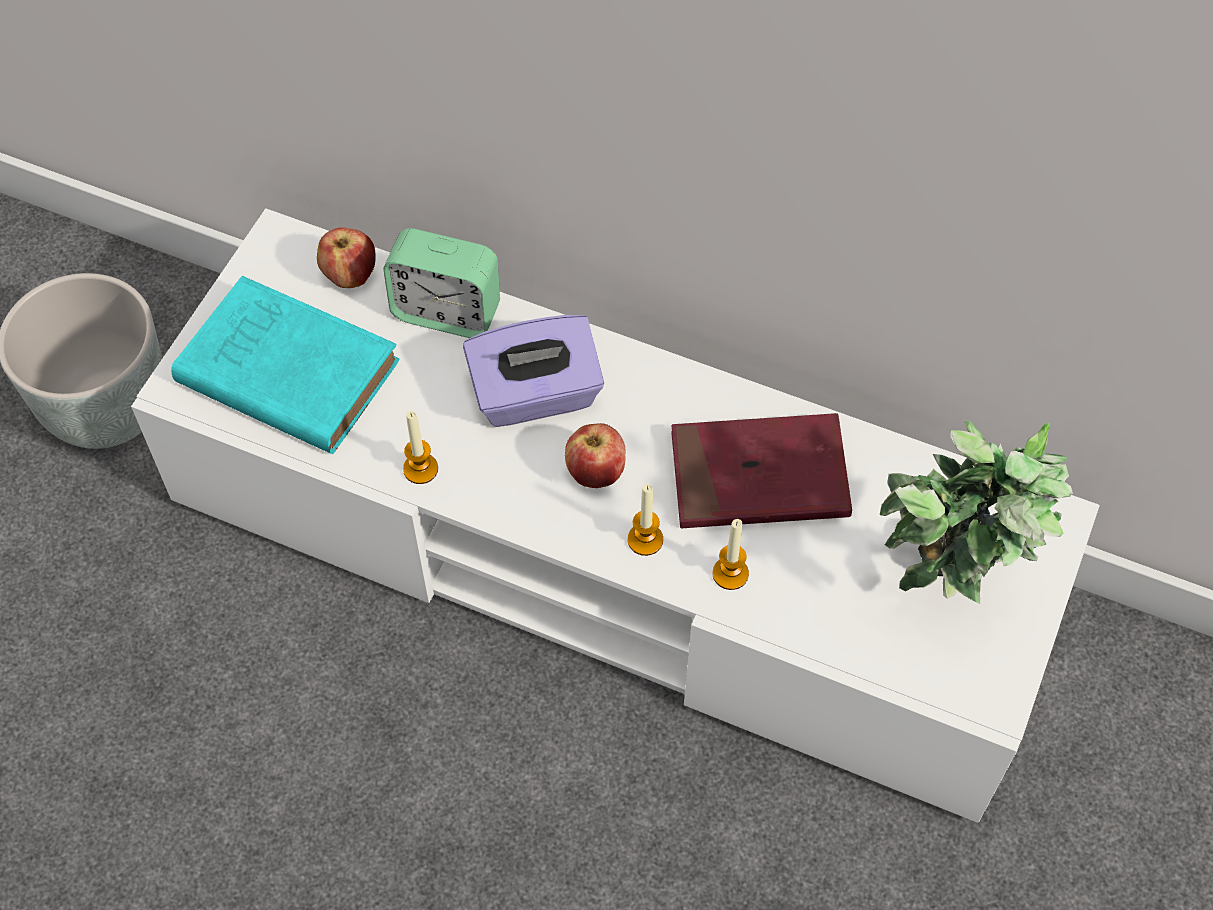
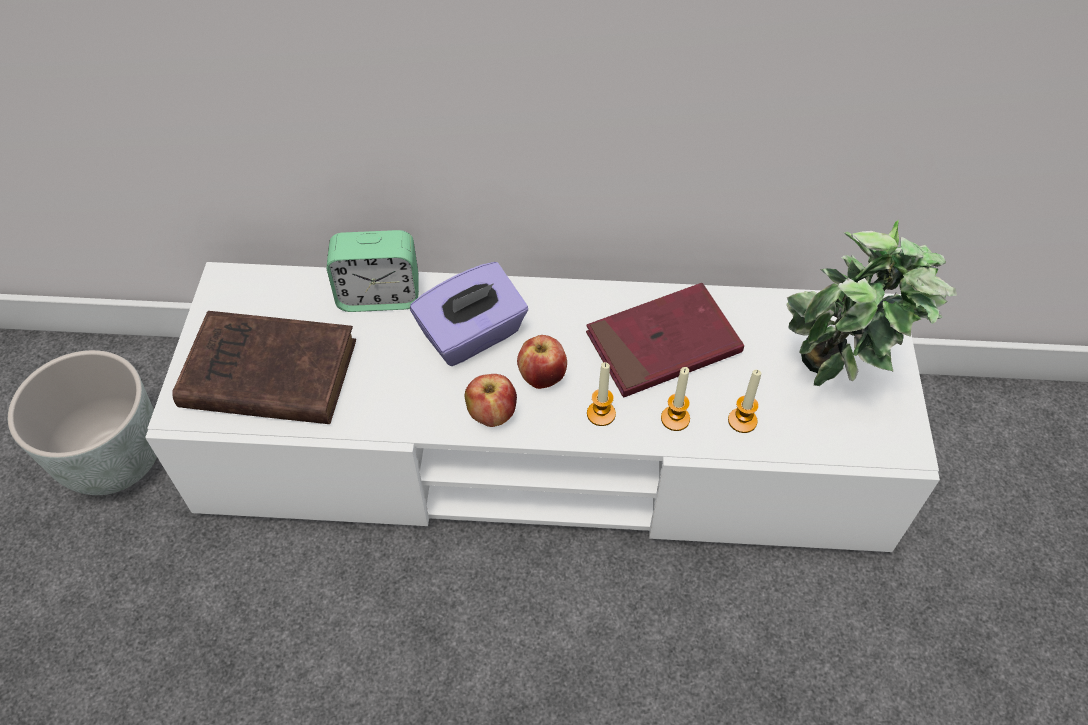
camera: 20 degrees left, 5 degrees down
(283, 370) = (265, 374): turquoise book -> brown book
(350, 276) = (293, 291): apple -> apple (492, 414)
(420, 469) = (405, 414): candle -> candle (742, 421)

